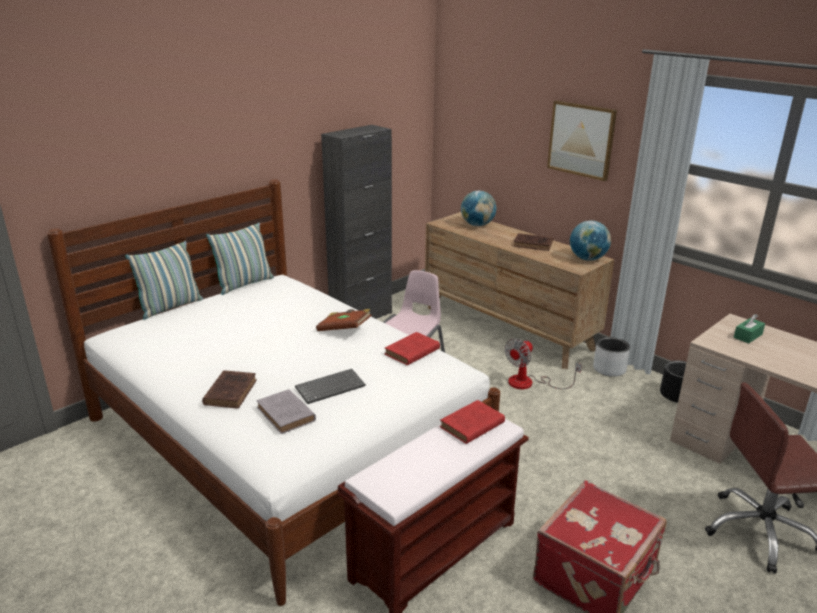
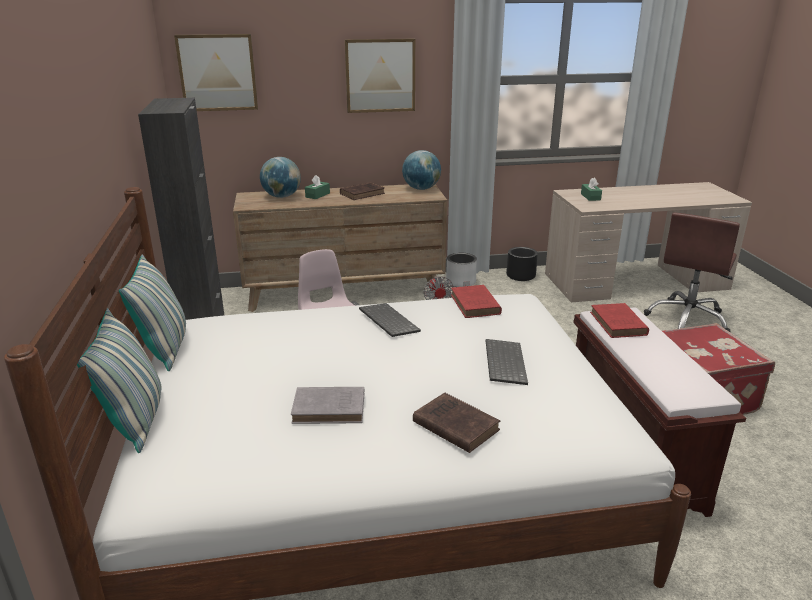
camera: 55 degrees left, 0 degrees up
(286, 415) = (540, 403): grey book -> grey book (331, 409)
(344, 329) = (387, 321): brown book -> keyboard
(464, 111) = (217, 72): none -> picture
(501, 233) = (317, 195): none -> green tissue box

